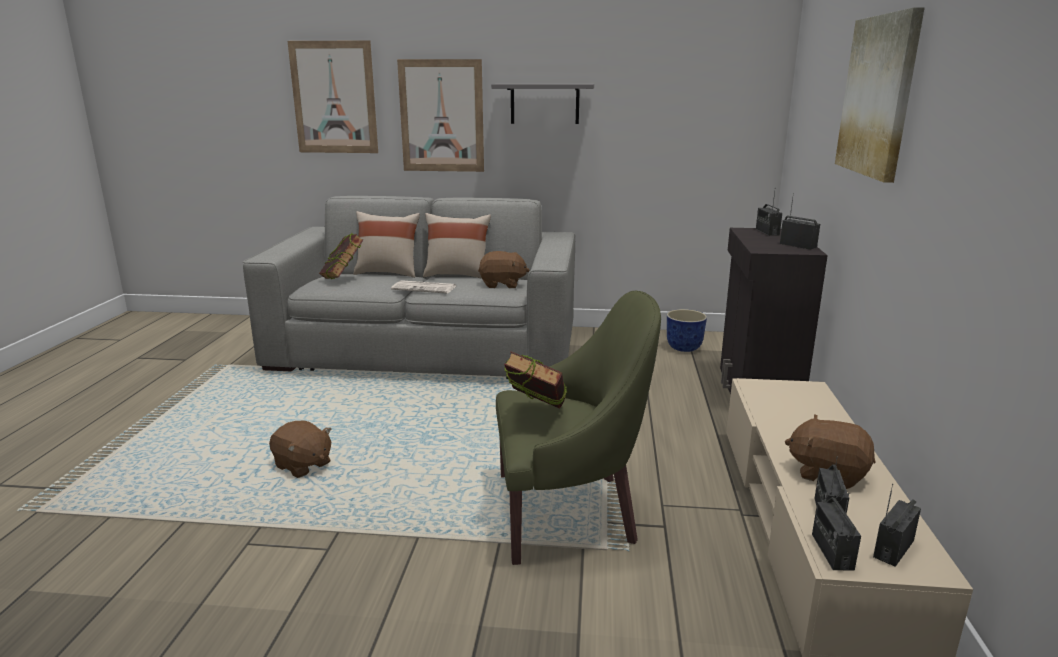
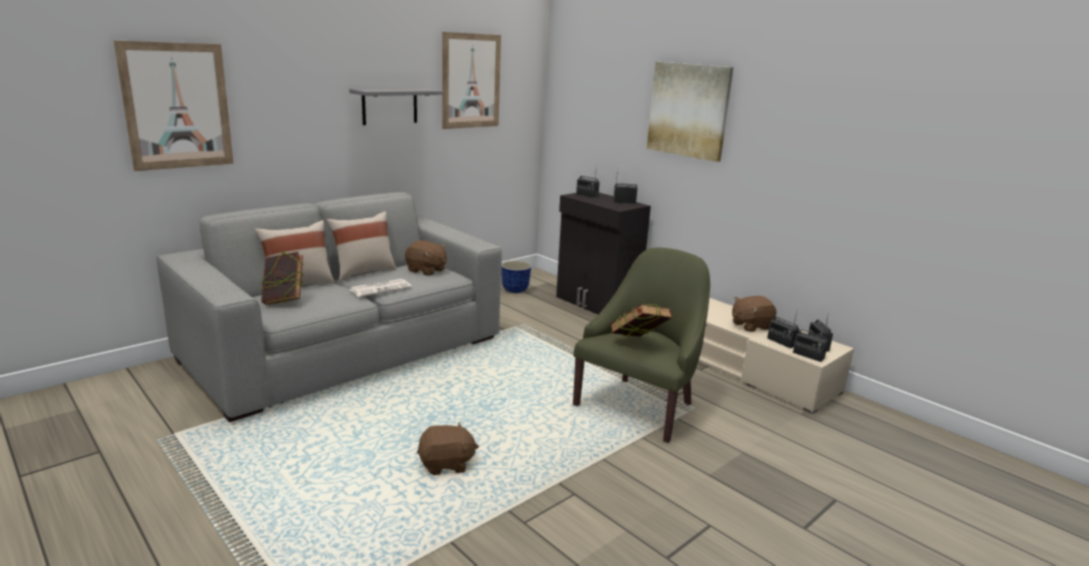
camera: 50 degrees left, 0 degrees up
(441, 116) = (299, 121): picture -> picture (471, 81)
(502, 284) = (426, 270): brown plush toy -> brown plush toy turned 75 degrees clockwise

